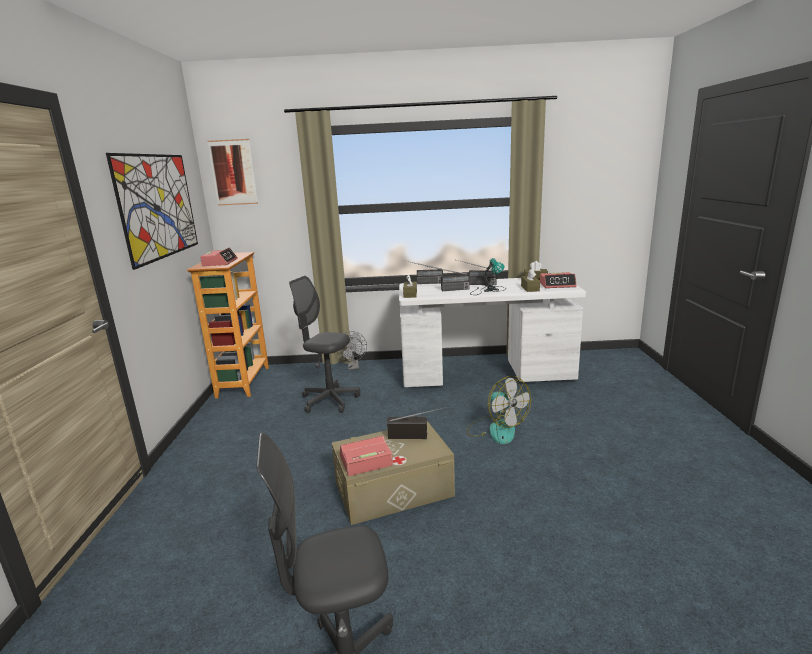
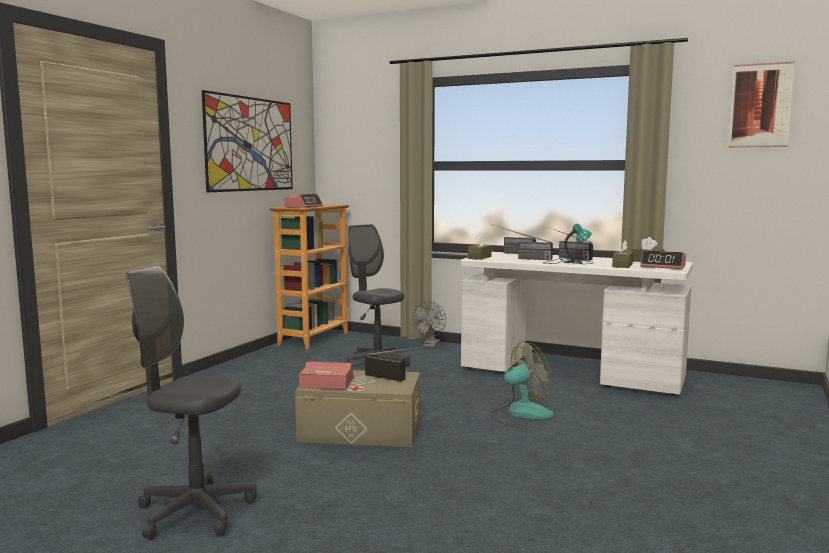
camera: 25 degrees right, 10 degrees down
(233, 172) = (341, 124): picture -> picture (760, 105)
(496, 429) = (520, 414): fan -> fan turned 105 degrees counterclockwise

